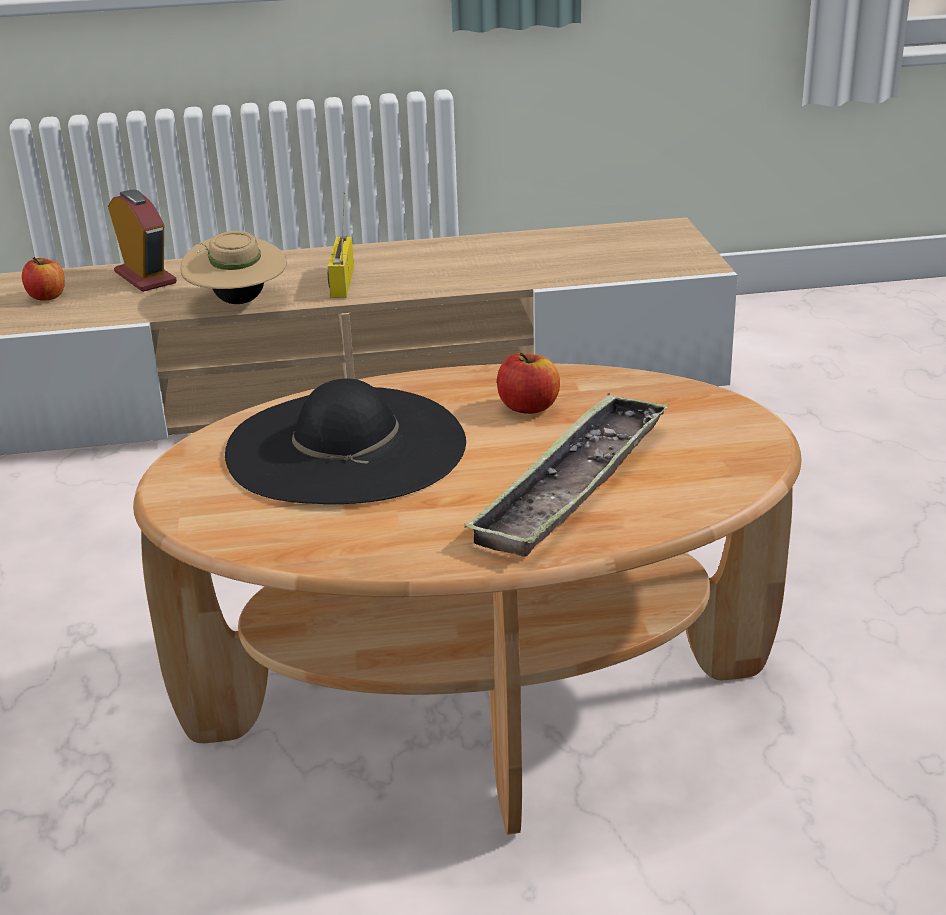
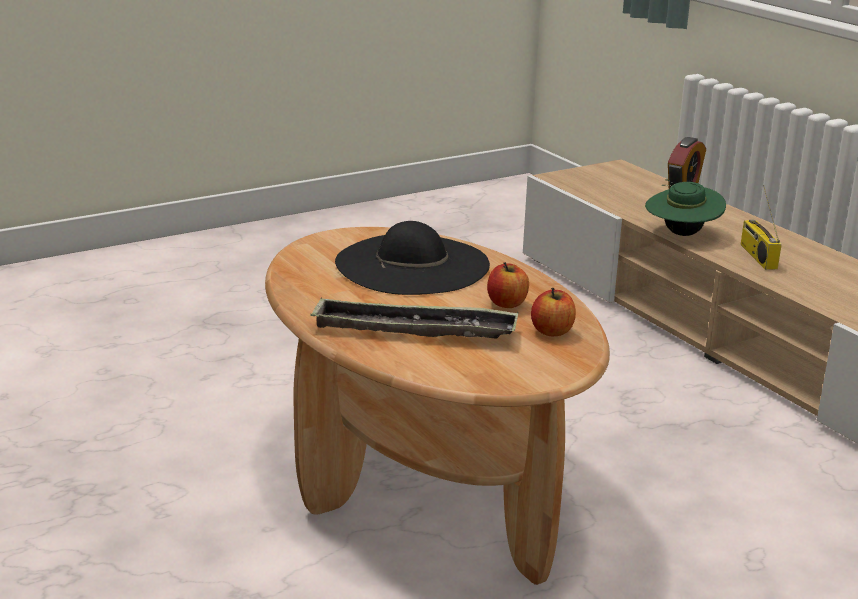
camera: 65 degrees right, 5 degrees down
(47, 297) = (621, 185): apple -> apple (552, 331)
(238, 302) = (681, 233): beige hat -> green hat
(341, 281) = (757, 256): radio -> radio turned 75 degrees counterclockwise

